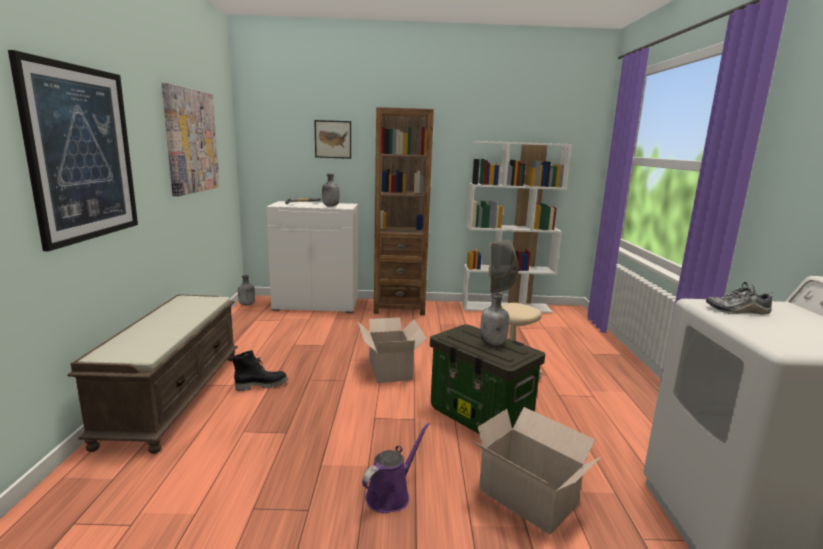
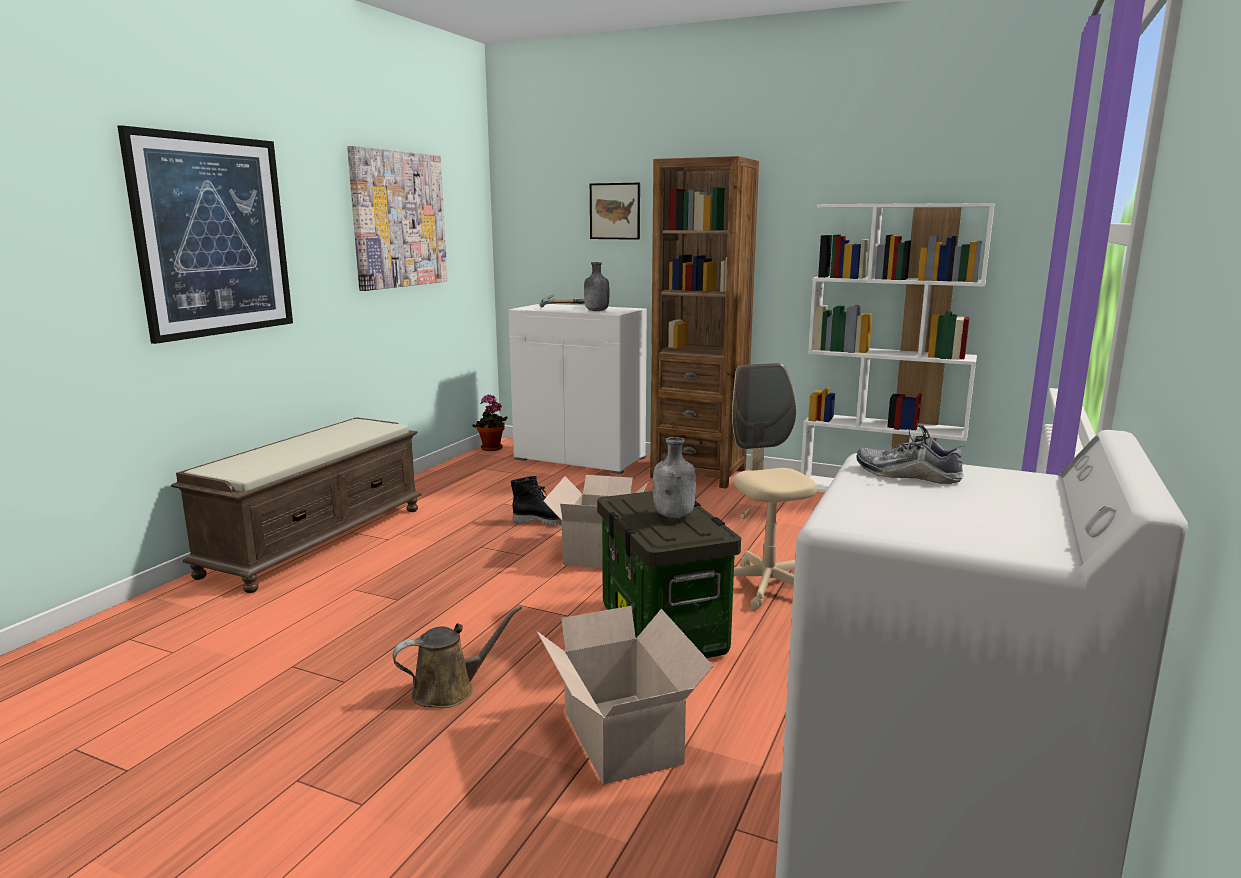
camera: 25 degrees right, 0 degrees up
(247, 304) = (491, 449): grey bottle -> potted plant
(261, 385) = (419, 544): black boot -> black boot (544, 521)
(391, 494) = (449, 690): purple watering can -> brown watering can

